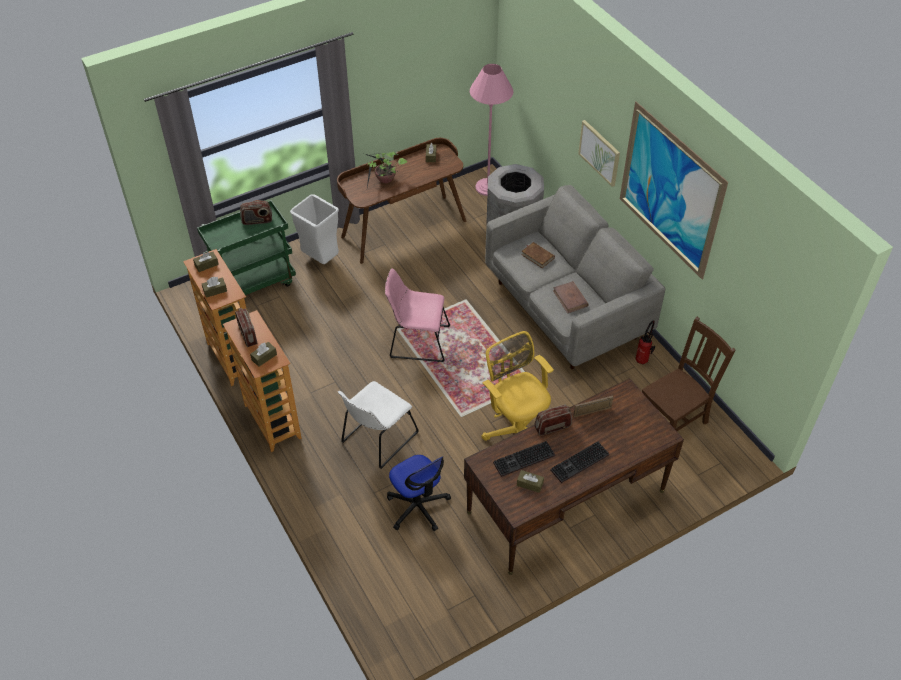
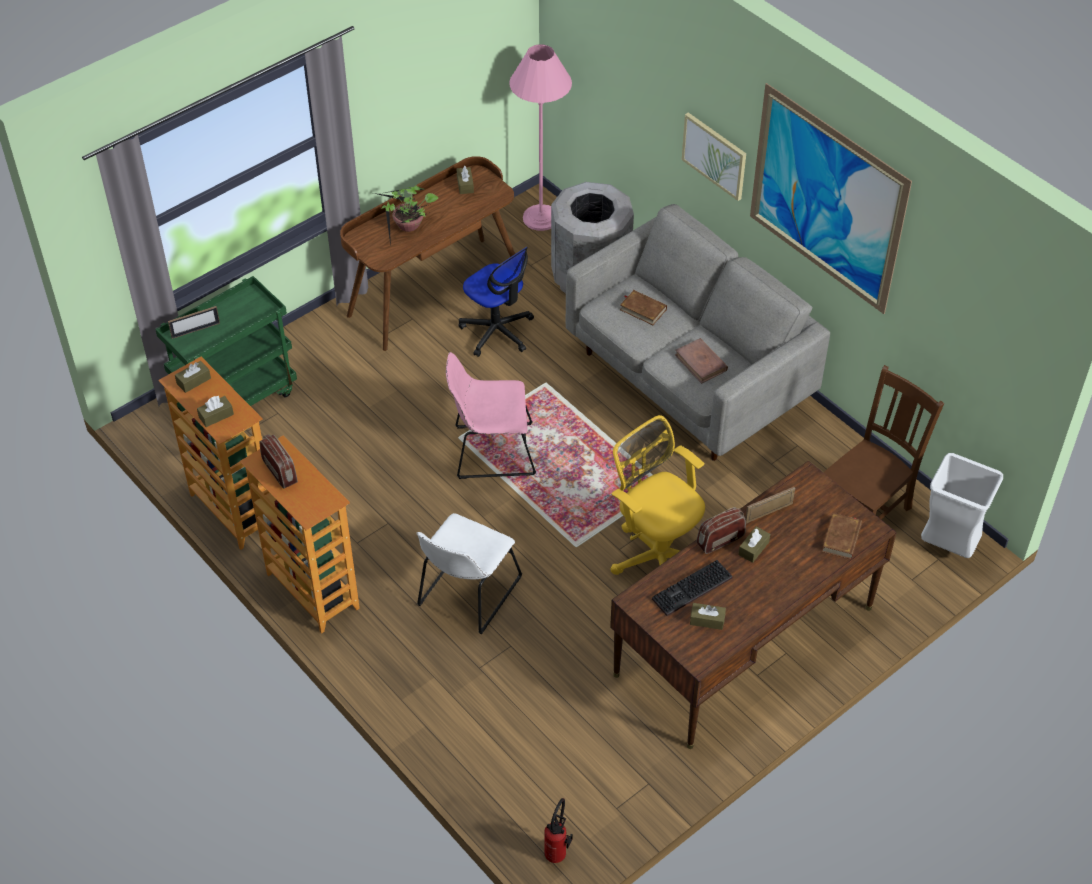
camera: 10 degrees left, 0 degrees up
(224, 232) = (195, 330): none -> picture frame
(257, 221) = (239, 308): radio -> none
(264, 357) = (311, 499): brown tissue box -> brown tissue box (753, 548)
(321, 259) = (325, 352): white trash can -> white trash can (948, 548)
(418, 507) = (544, 678): office chair -> office chair (497, 331)
(579, 464) = (767, 584): keyboard -> none
(642, 438) = (842, 538): none -> brown book
(643, 359) = (808, 434): fire extinguisher -> fire extinguisher (558, 853)

